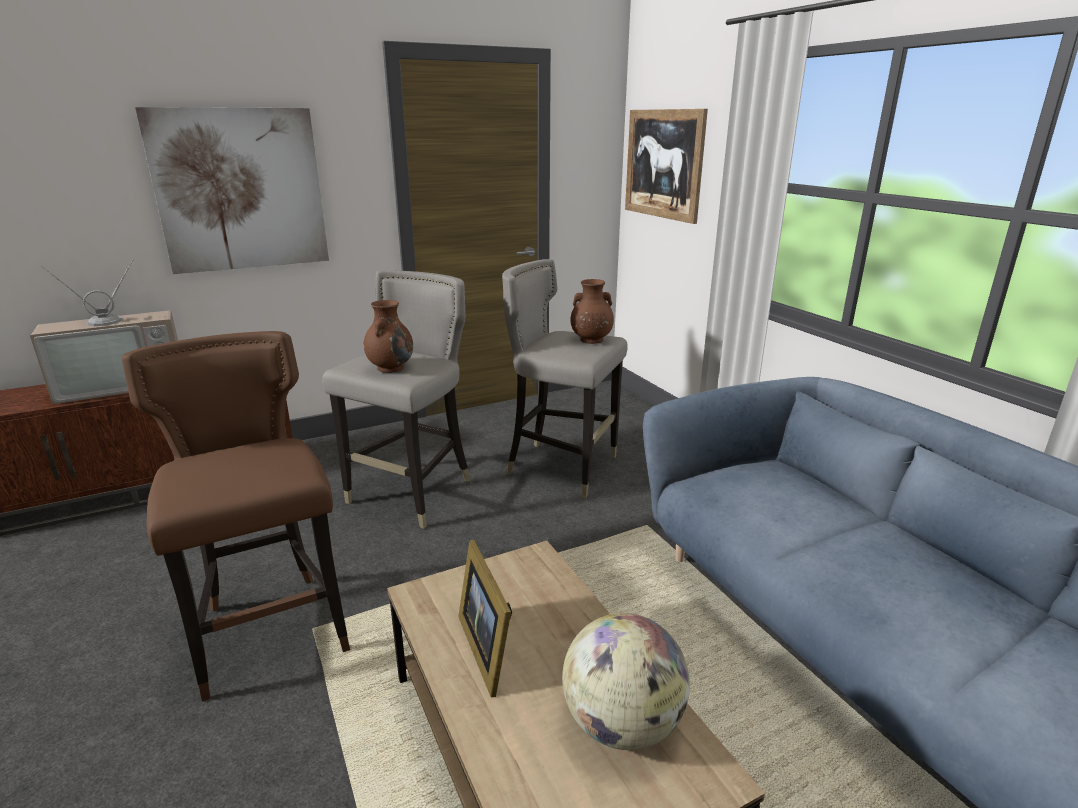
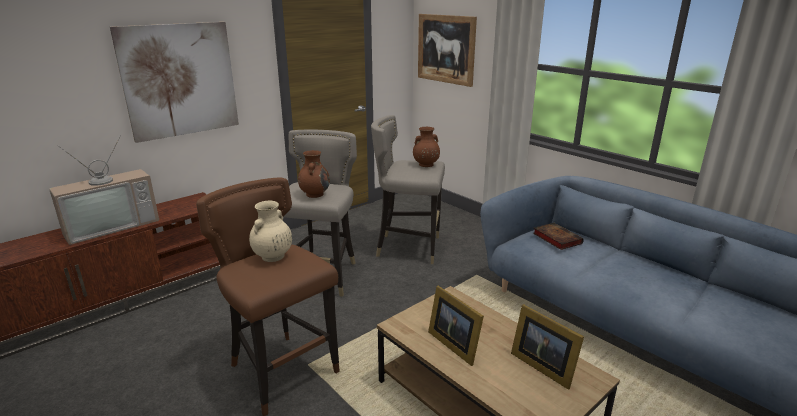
camera: 15 degrees left, 0 degrees up
(245, 454) = (272, 257): none -> beige vase
(622, 724) = (542, 365): globe -> picture frame
(769, 483) = (555, 238): none -> book

